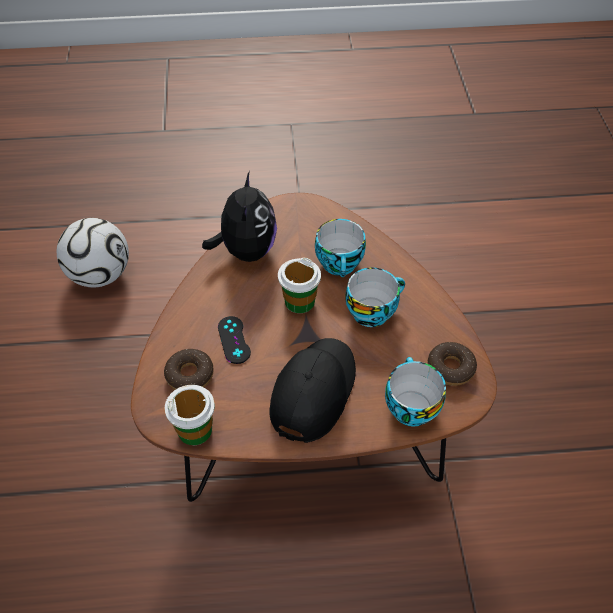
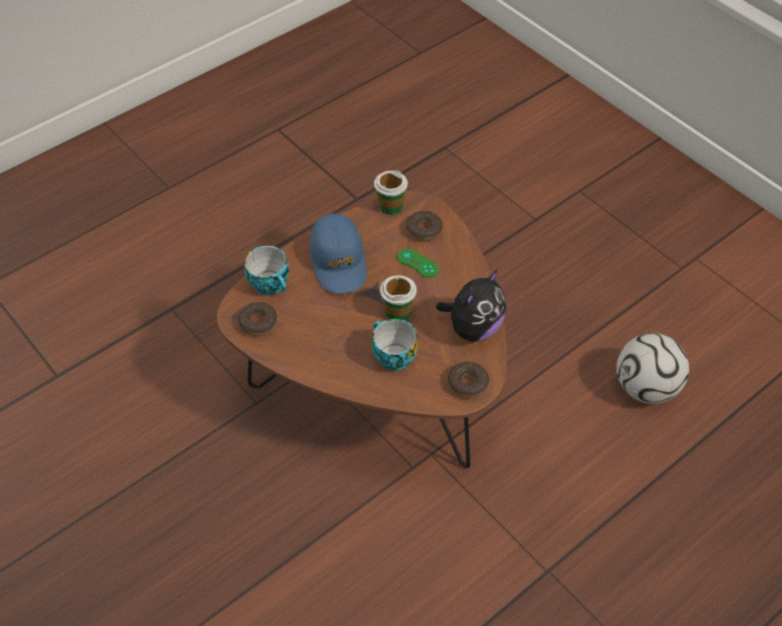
camera: 145 degrees right, 0 degrees up
(234, 340) = (417, 263): black game controller -> green game controller
(246, 250) = (473, 328): plush toy -> plush toy turned 105 degrees counterclockwise
(295, 212) = (468, 383): none -> donut
(313, 392) = (338, 261): black cap -> blue cap
(372, 310) = (340, 333): cup -> none

